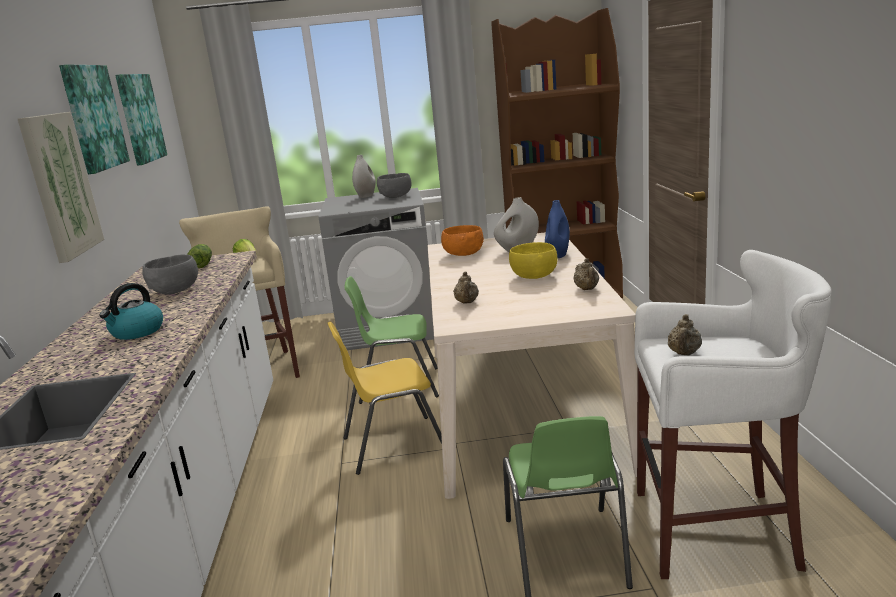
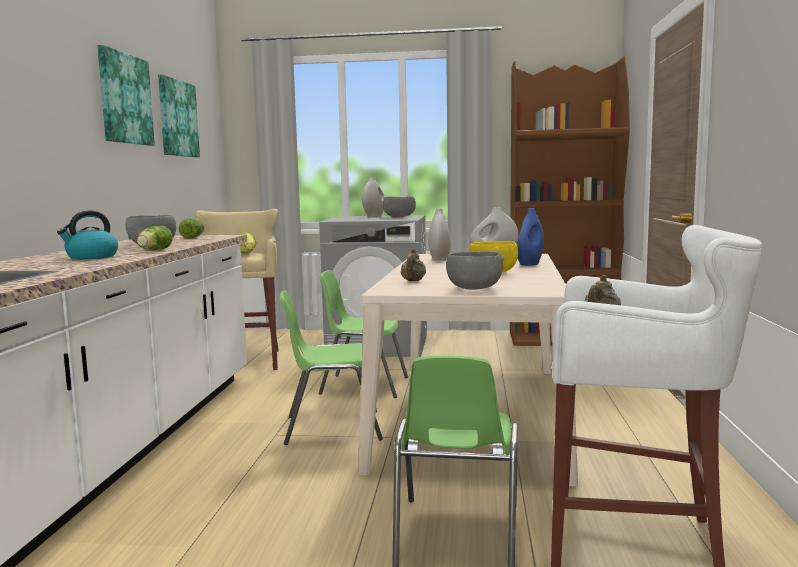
camera: 10 degrees right, 10 degrees down
(60, 185) = (72, 138): picture -> none
(191, 306) = (153, 250): none -> lettuce
(392, 445) = (331, 427): yellow chair -> green chair
(463, 254) = (439, 259): orange bowl -> white vase
(536, 310) = (474, 289): none -> grey bowl
(587, 289) = (538, 281): beige teapot -> none

